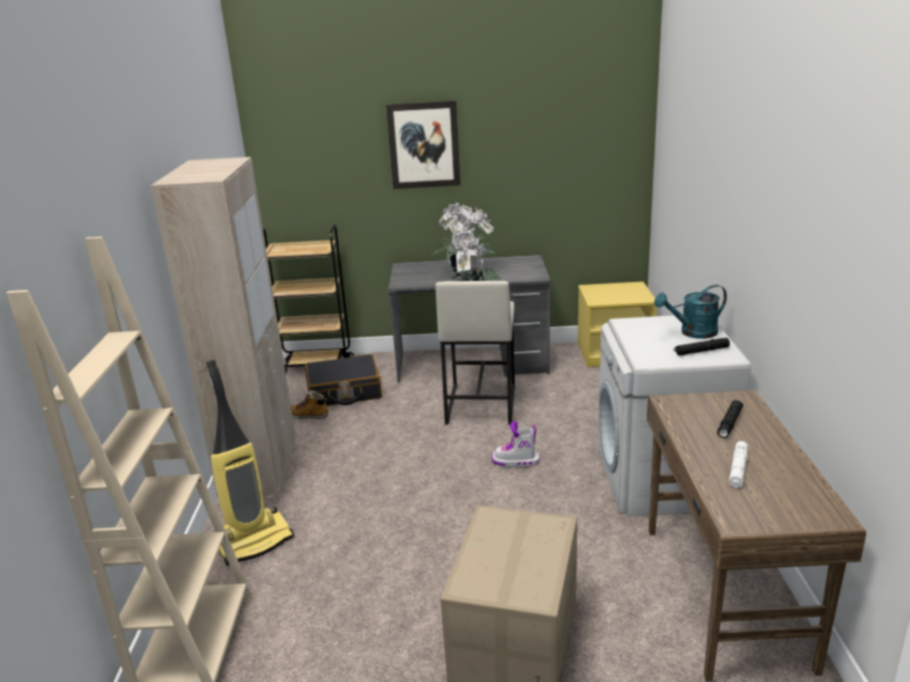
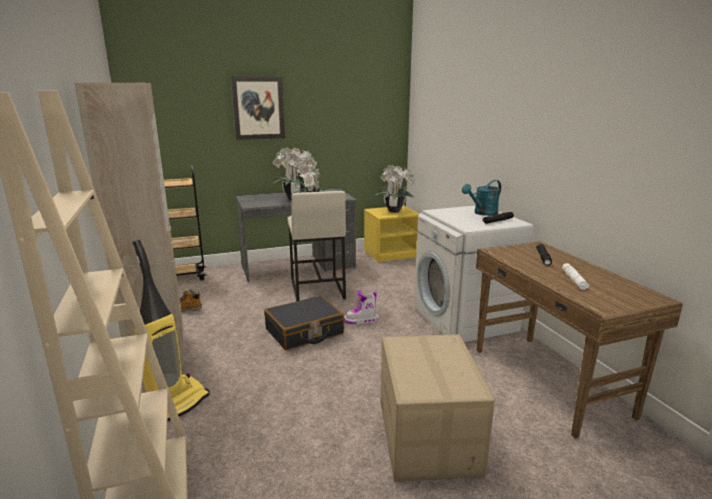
camera: 20 degrees left, 5 degrees down
(344, 392) = (208, 291): black suitcase -> black suitcase (304, 332)
(619, 292) = (393, 211): none -> potted plant

